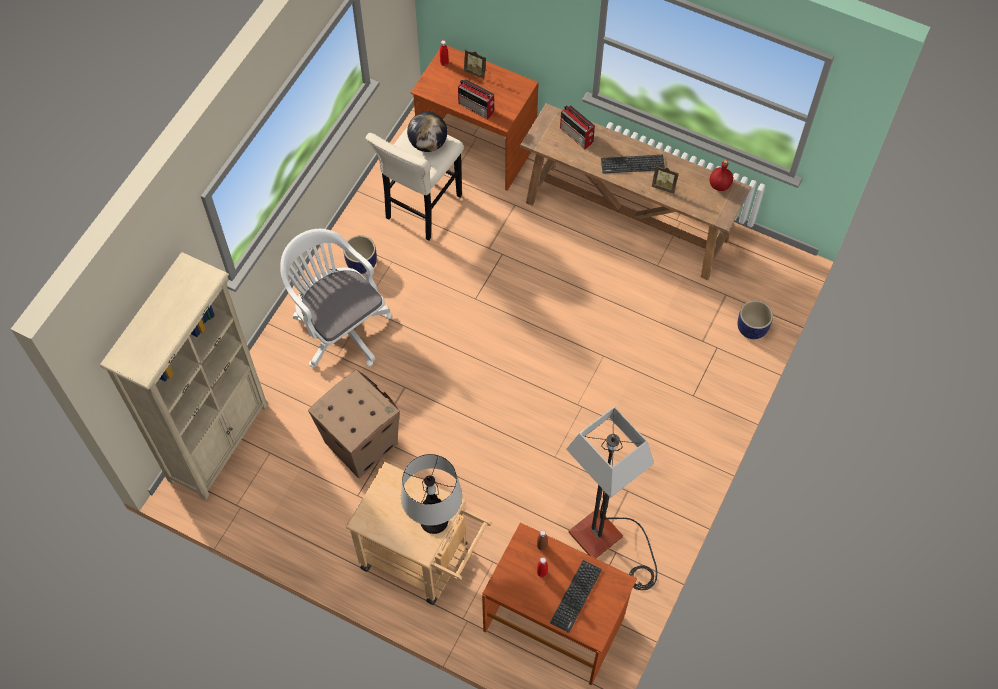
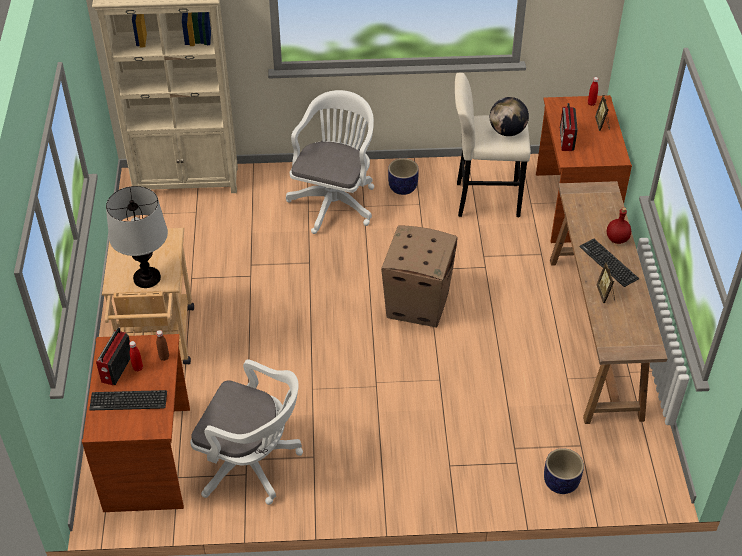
camera: 60 degrees right, 15 degrees down
(360, 442) = (240, 259): cardboard box -> cardboard box (418, 304)
(577, 136) = (602, 214): radio -> radio (116, 369)
(608, 542) = (252, 464): floor lamp -> white office chair
(720, 185) = (646, 334): red bottle -> red bottle (617, 239)

